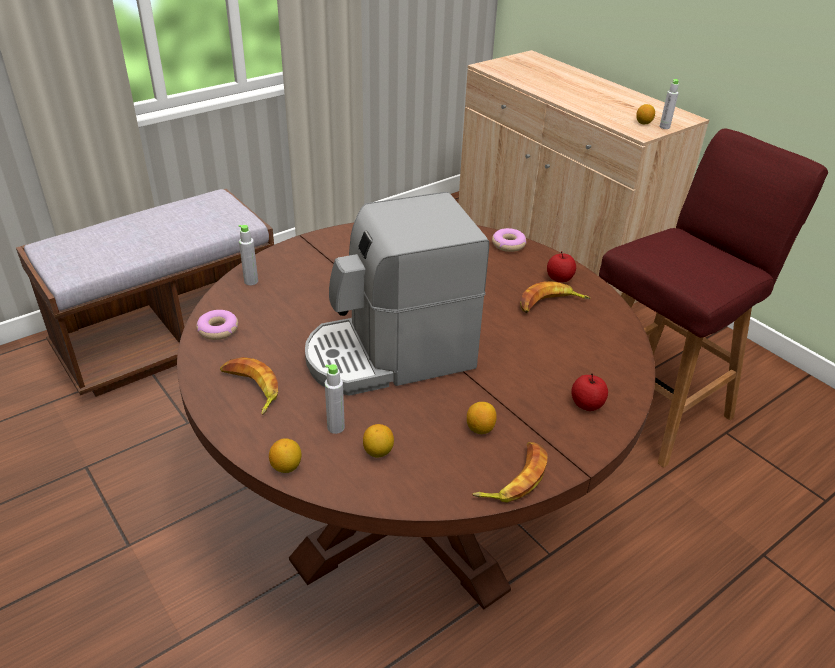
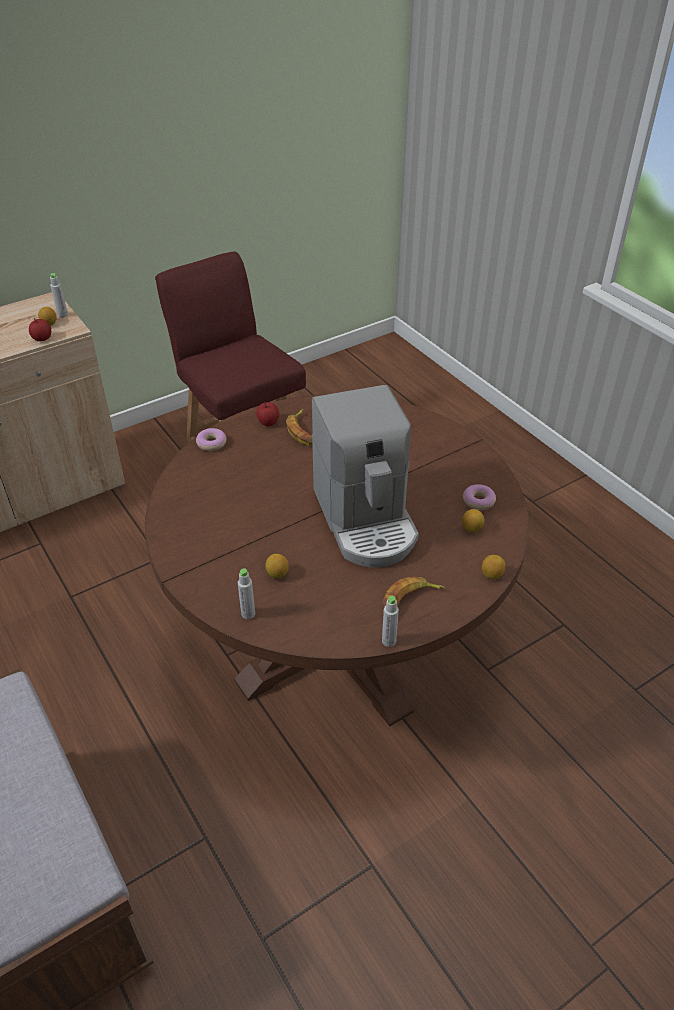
camera: 85 degrees left, 5 degrees up
(218, 330) = (327, 631): donut -> donut (478, 501)
(336, 427) = (449, 550): grey bottle -> grey bottle (389, 641)
(480, 428) = (444, 479): lemon -> lemon (277, 574)
(514, 478) = (487, 469): banana -> none
(586, 404) = (417, 431): apple -> apple (42, 338)

